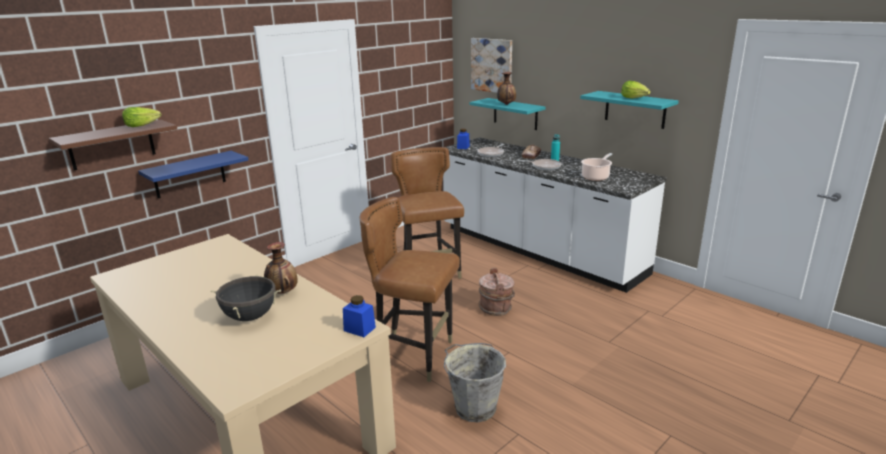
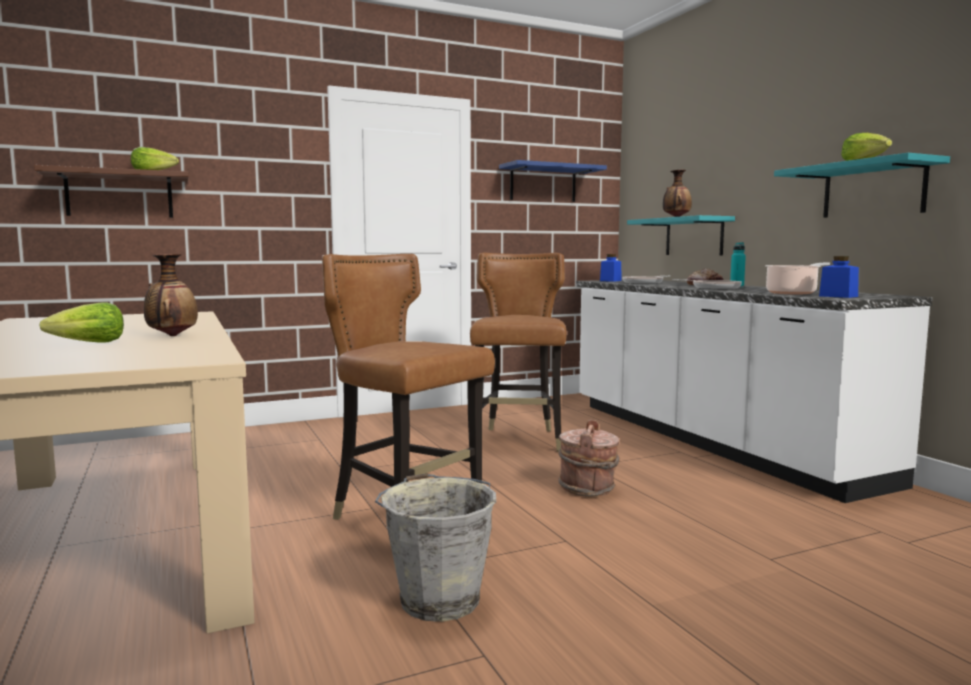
camera: 20 degrees right, 15 degrees down
(189, 174) = (214, 254): blue shelf -> blue shelf (543, 184)
(250, 317) = (88, 343): black cooking pot -> lettuce
(359, 329) = (198, 359): blue jar -> blue jar (838, 296)
(492, 65) = (666, 173): picture -> none

